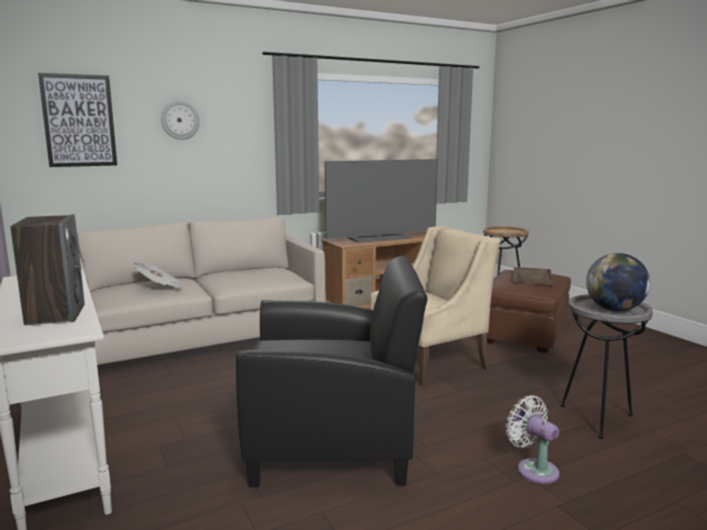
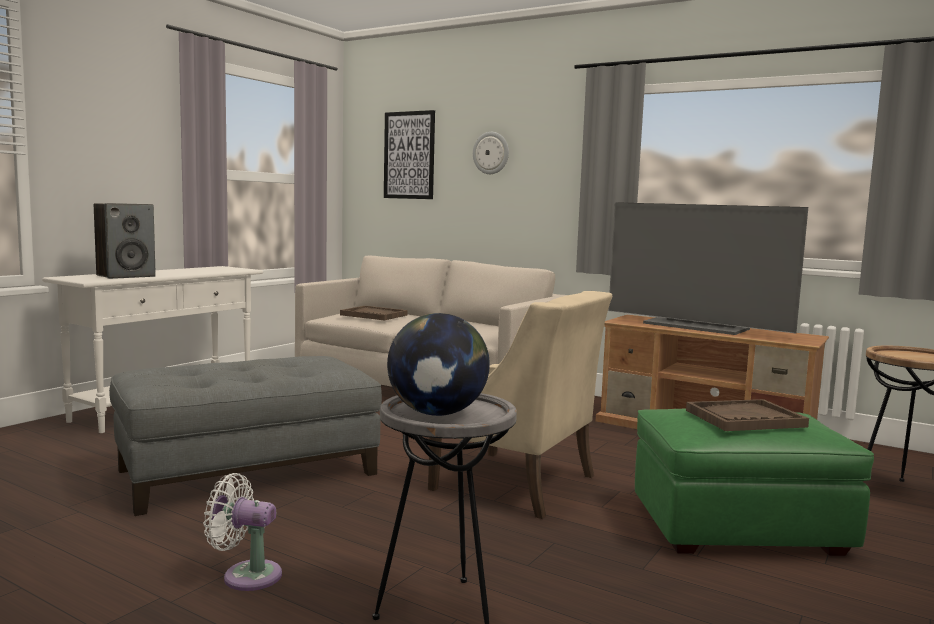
camera: 60 degrees right, 5 degrees down
(160, 287) = (374, 315): newspaper -> brown tray
(332, 442) = (248, 472): black armchair -> grey ottoman
(523, 334) = (738, 528): brown ottoman -> green ottoman
(534, 469) = (246, 575): white fan -> white fan turned 105 degrees counterclockwise

